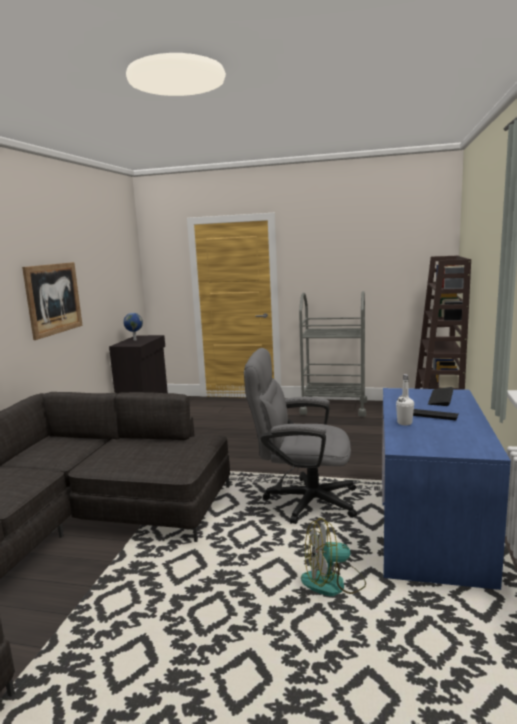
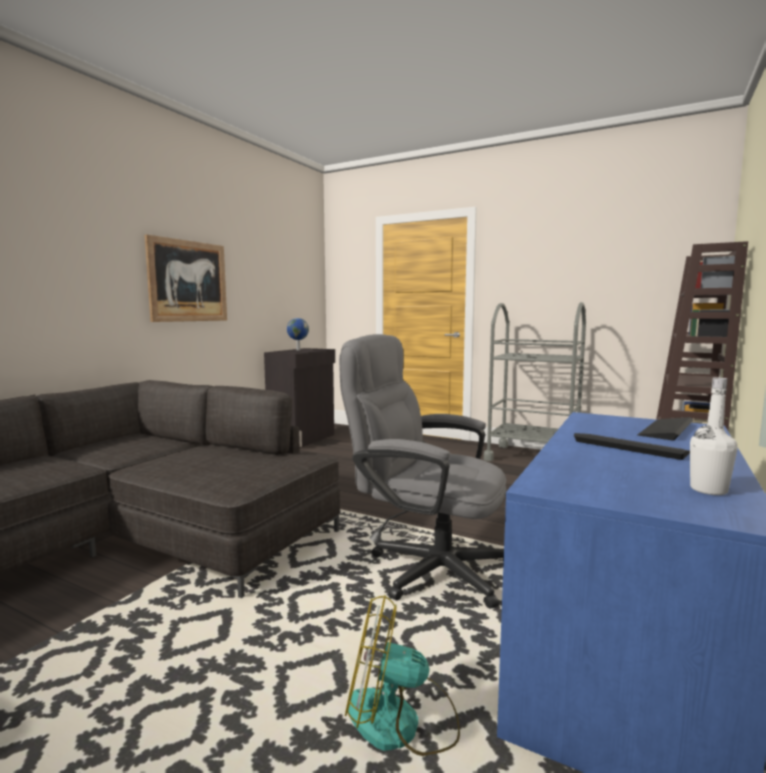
camera: 15 degrees right, 5 degrees down
(404, 423) = (578, 453): white bottle -> white bottle (708, 490)

